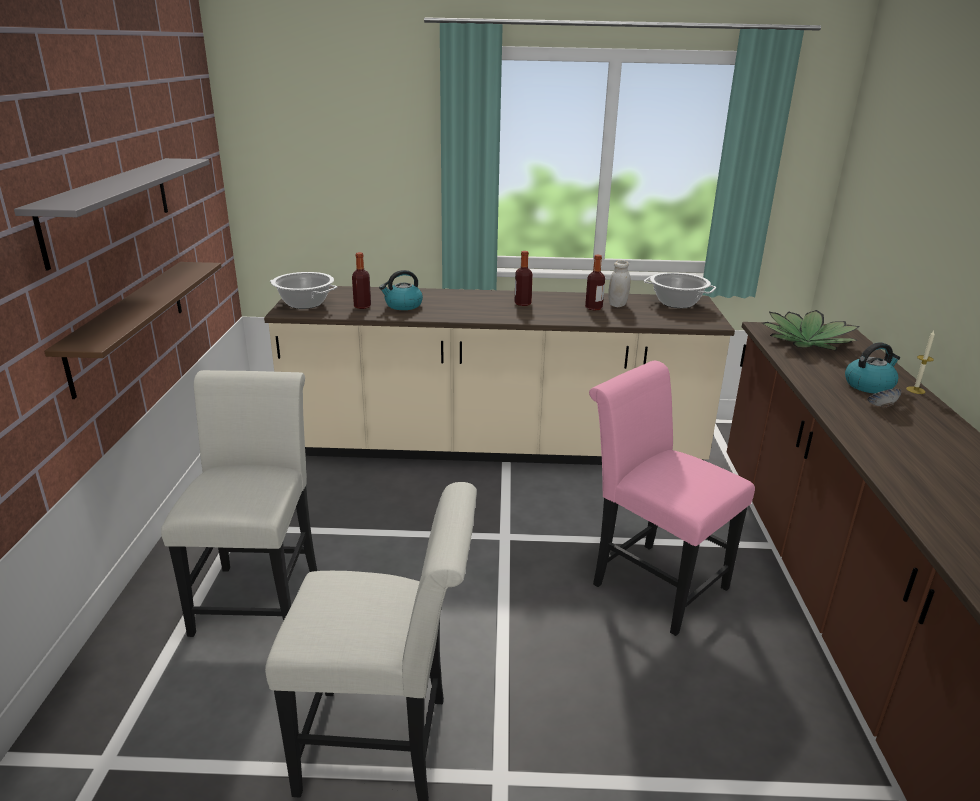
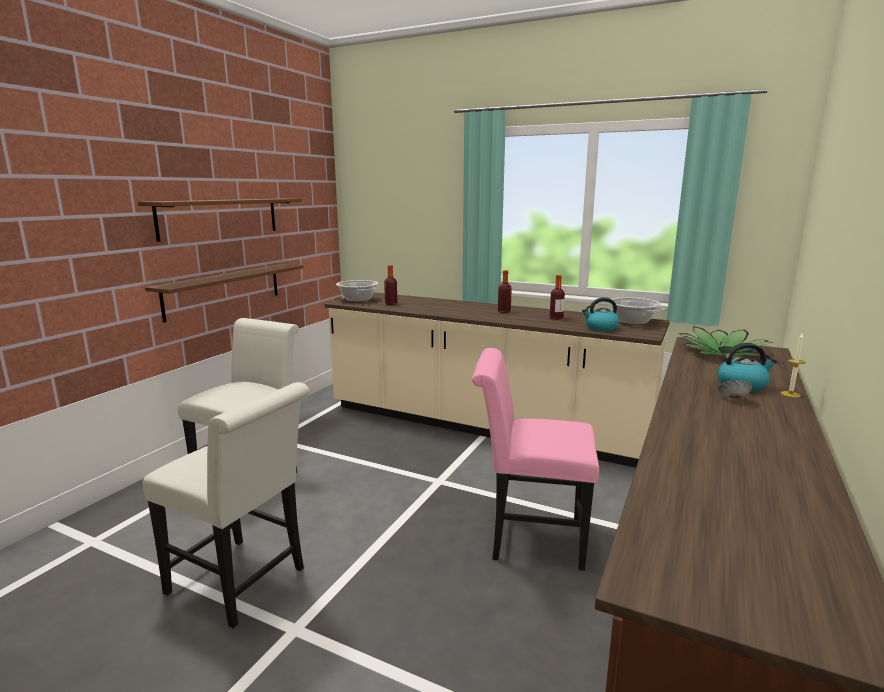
camera: 25 degrees right, 10 degrees down
(109, 208) = (220, 217): grey shelf -> brown shelf
(403, 305) = (418, 305): kettle -> kettle (601, 328)
(617, 305) = (579, 318): white jar -> none
(652, 581) = (529, 537): pink chair -> pink chair turned 60 degrees counterclockwise

